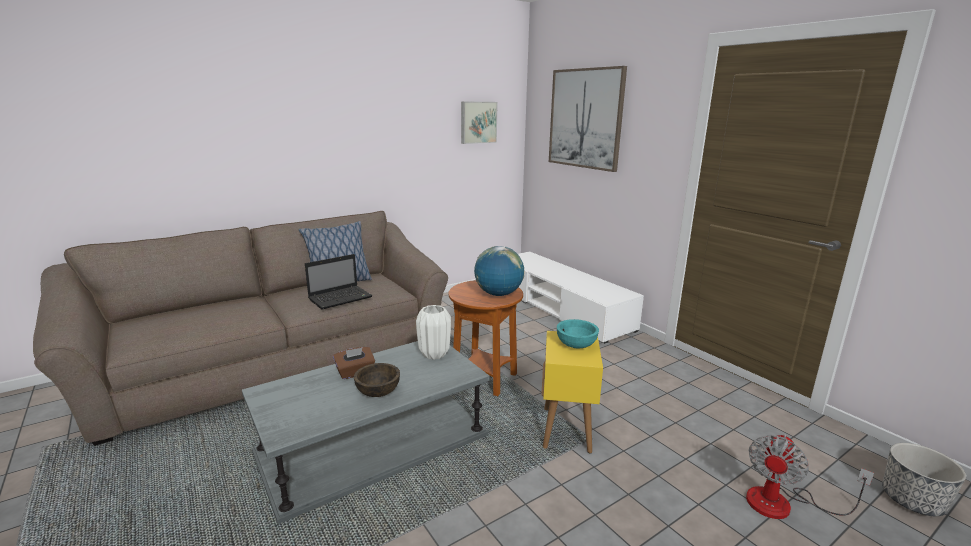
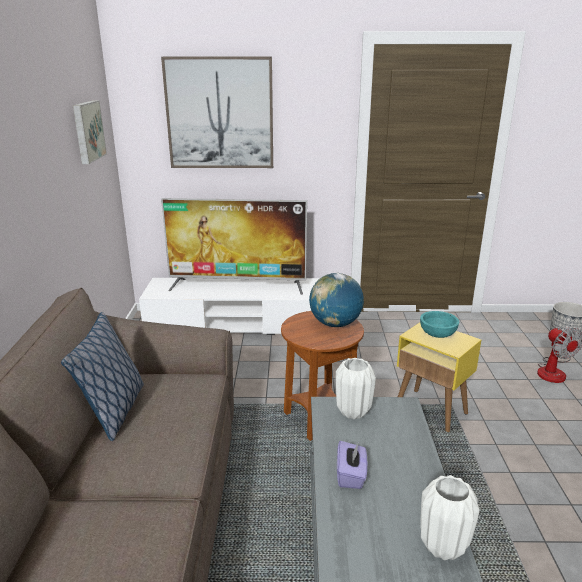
camera: 55 degrees left, 5 degrees up
(300, 426) = (443, 547): none -> white vase
(341, 298) = (174, 423): laptop -> none
(355, 372) = (351, 475): brown tissue box -> purple tissue box
(377, 392) = (405, 471): brown bowl -> none
(567, 274) = (238, 285): none -> television

